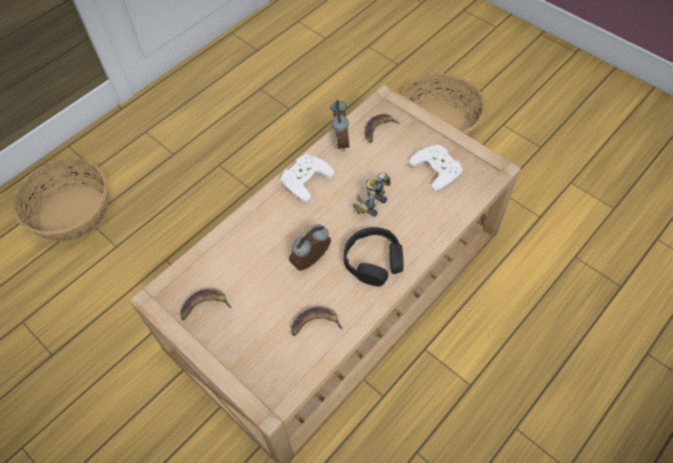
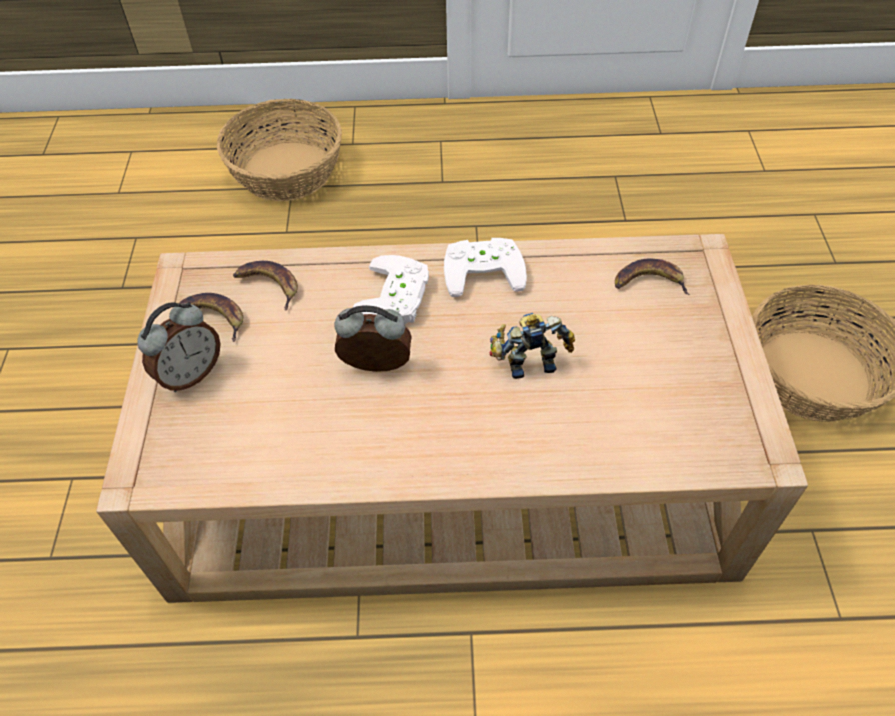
camera: 45 degrees right, 5 degrees down
(315, 324) = (290, 437): banana -> banana (268, 285)
(340, 141) = (578, 259): alarm clock -> alarm clock (190, 374)
(373, 261) = (445, 428): black headphones -> none
(439, 168) = (675, 389): white game controller -> white game controller (398, 297)

